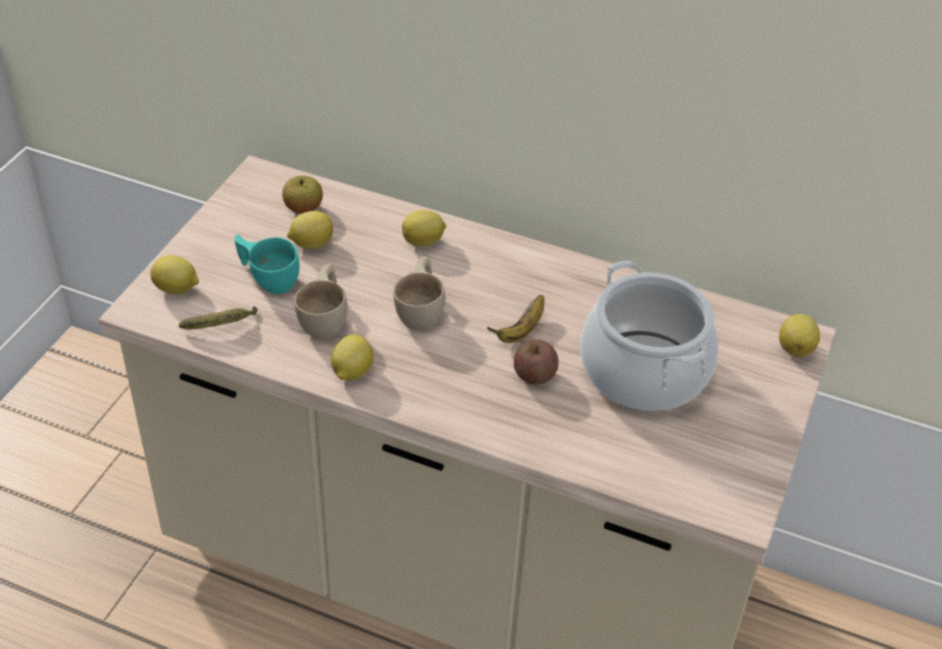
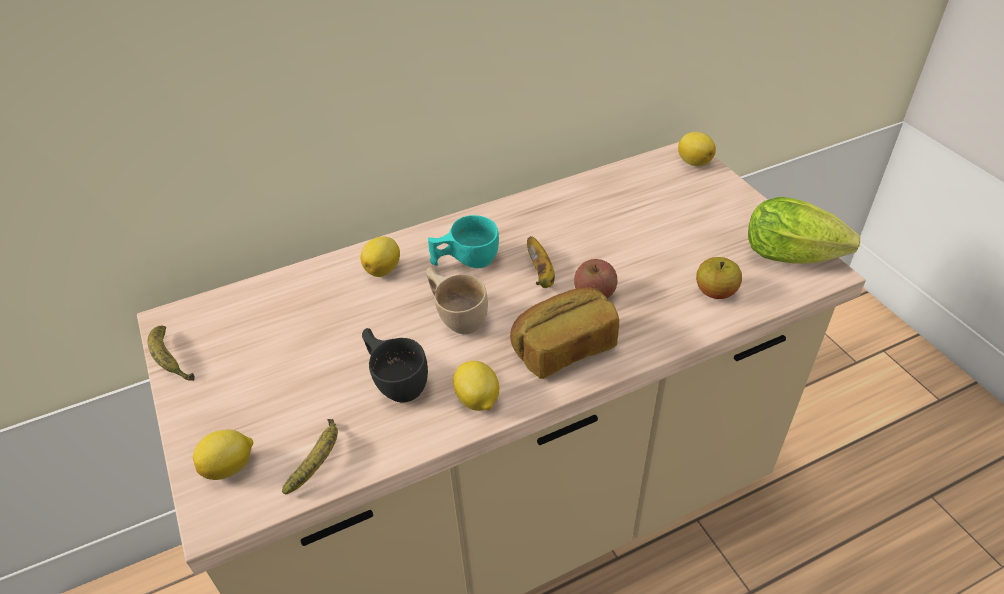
camera: 45 degrees left, 0 degrees up
(228, 200) = (170, 360): none -> banana
(268, 278) = (301, 390): turquoise cup -> turquoise cup (465, 261)
(303, 208) = (250, 317): apple -> apple (715, 292)
(311, 244) = (297, 337): lemon -> none
(326, 319) = (396, 380): beige cup -> black cup
(453, 390) = (563, 348): none -> bread
(643, 372) = (647, 238): cooking pot -> none
(738, 484) = (796, 257): none -> lettuce

